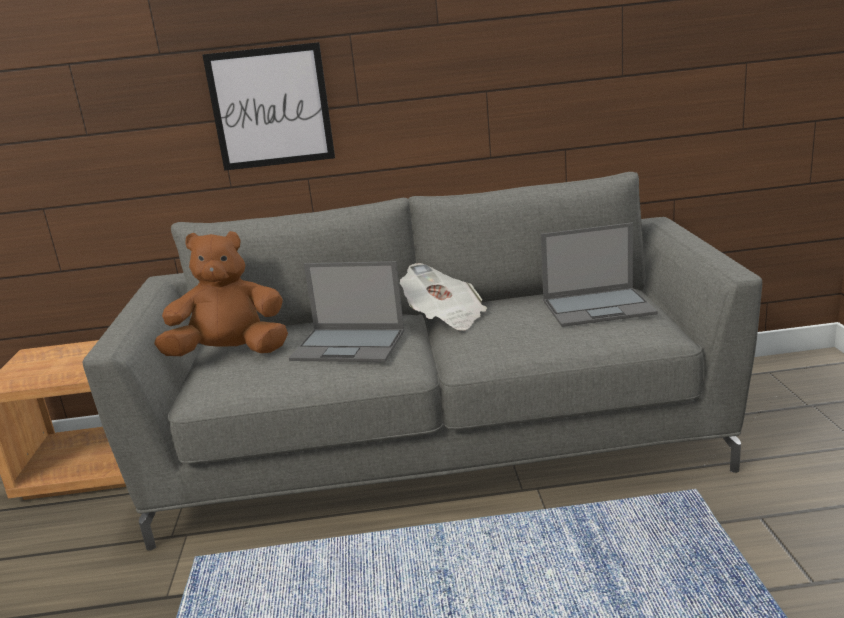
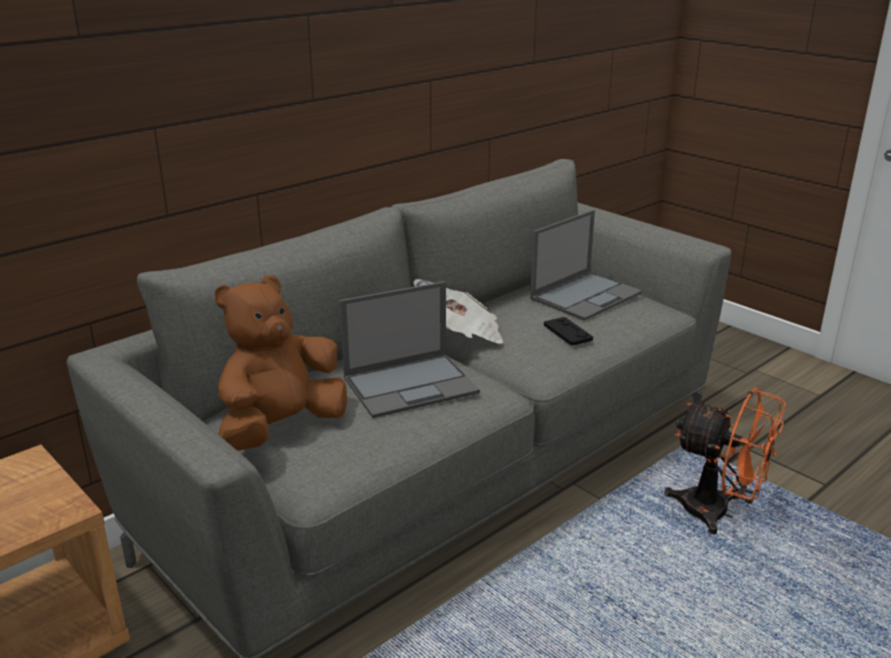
camera: 40 degrees left, 5 degrees up
(271, 107) = (222, 107): picture -> none
(531, 333) = (567, 332): none -> black game controller
(644, 562) = (718, 513): none -> orange fan

